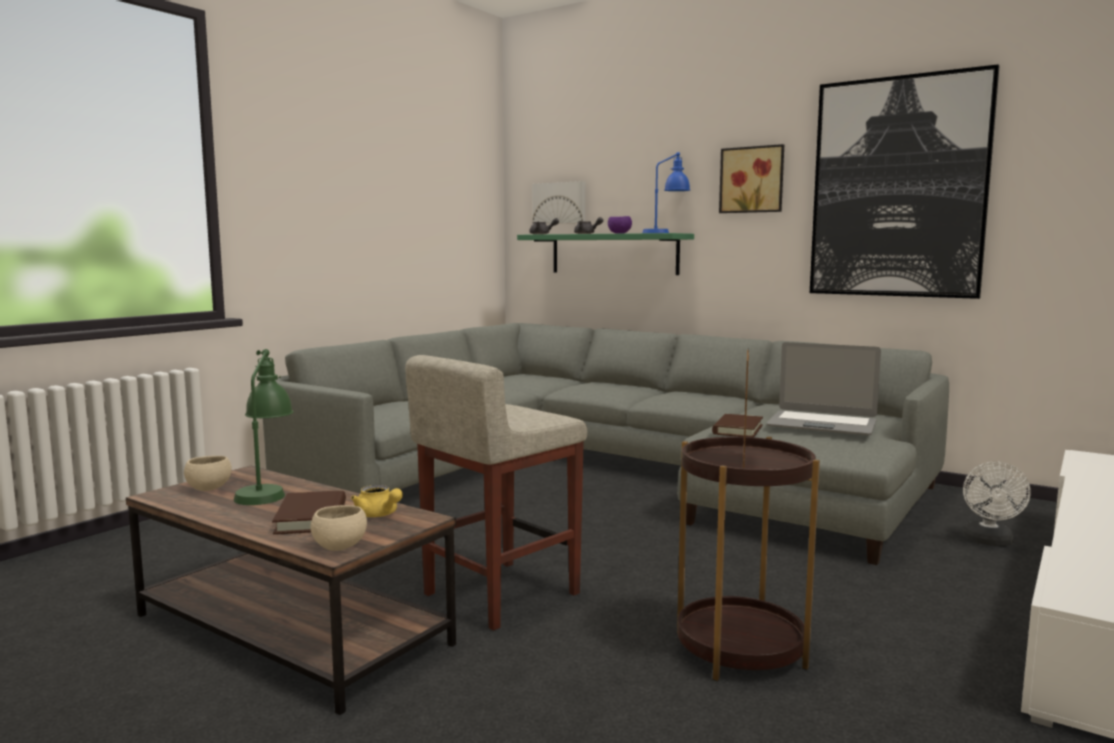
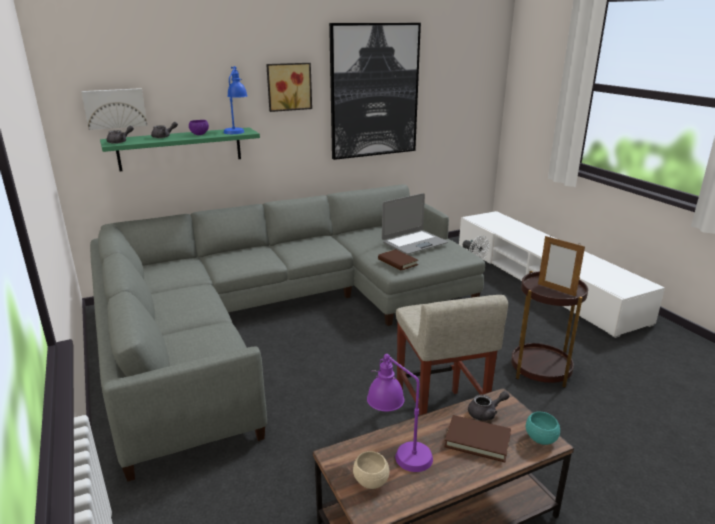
camera: 60 degrees left, 15 degrees up
(266, 490) = (398, 452): green table lamp -> purple table lamp
(340, 547) = (540, 439): beige bowl -> turquoise bowl
(378, 515) = (486, 413): yellow teapot -> grey teapot

